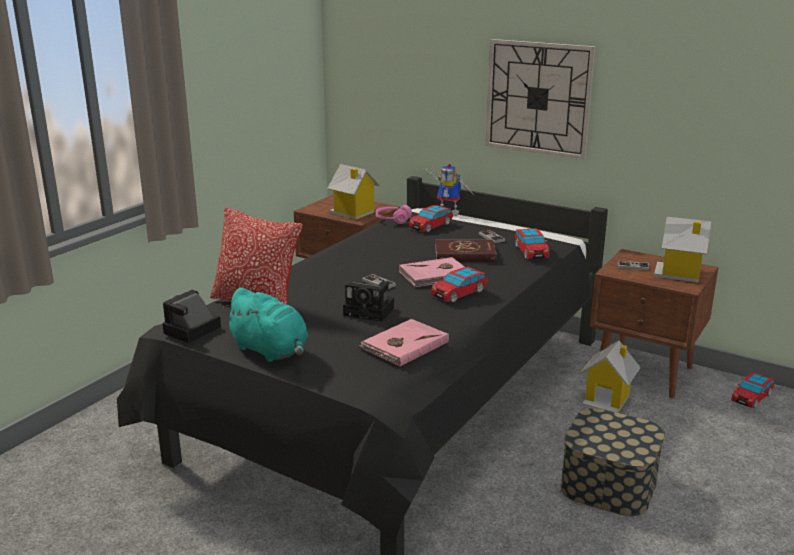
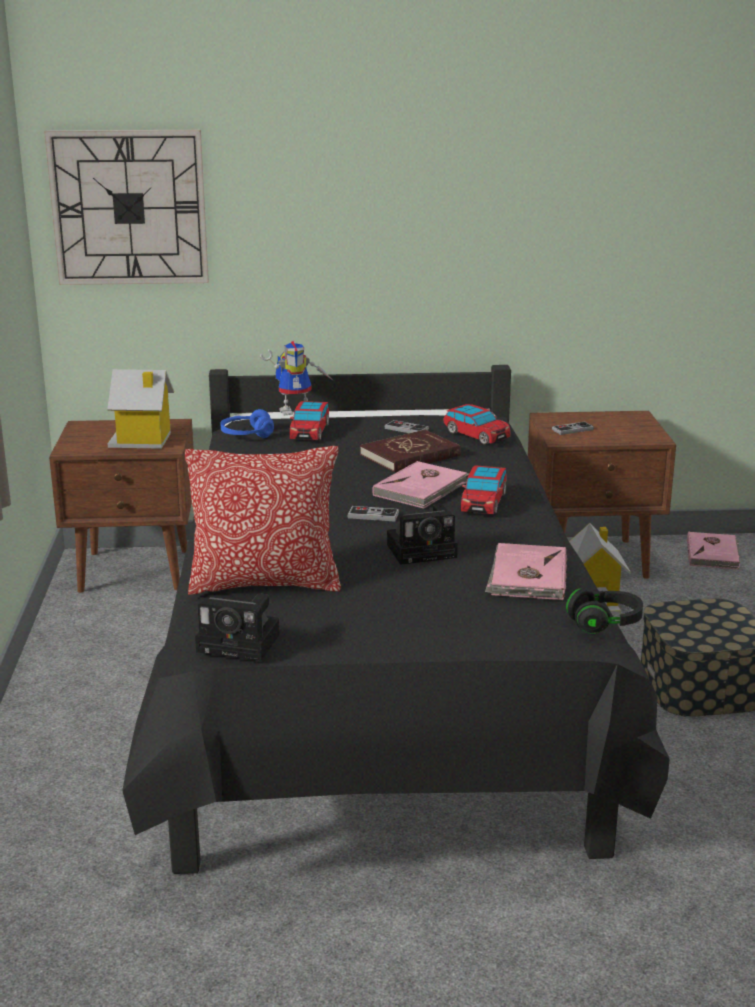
camera: 35 degrees left, 0 degrees up
(191, 331) = (242, 643): camera -> camera turned 75 degrees counterclockwise
(271, 351) = (391, 632): turquoise plush toy -> none
(393, 220) = (247, 434): pink headphones -> blue headphones
(400, 389) = (604, 624): none -> black headphones
(538, 98) = (400, 232): wall clock -> wall clock (129, 208)
(679, 274) = (626, 426): toy house -> none
(751, 397) = (713, 553): toy car -> pink book

